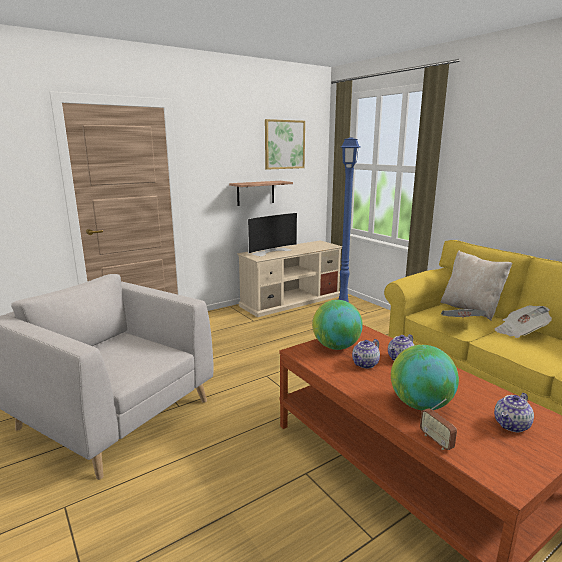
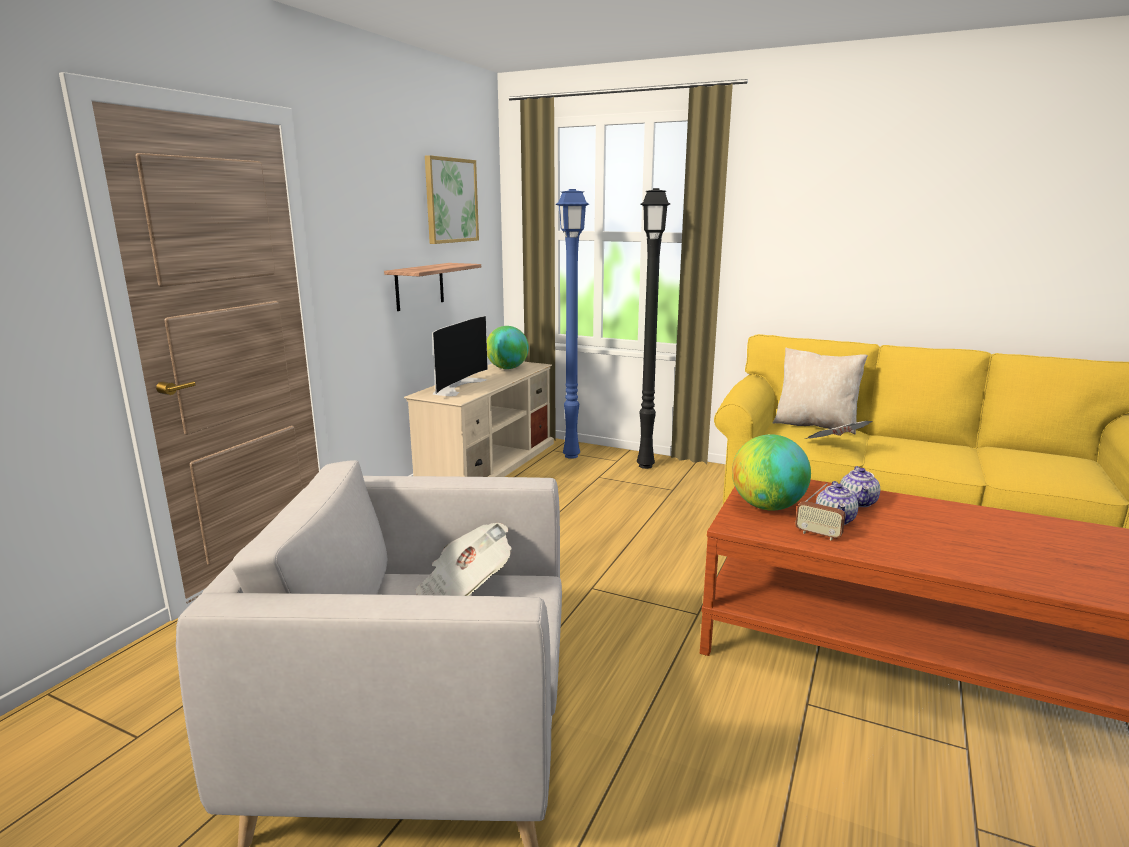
camera: 30 degrees left, 0 degrees up
(382, 319) = (646, 465): none -> black floor lamp
(420, 405) = (965, 551): globe -> globe (507, 368)
(436, 441) = (1043, 586): radio -> radio (818, 534)
(512, 425) = (1067, 545): teapot -> none
(520, 332) = (896, 443): newspaper -> newspaper (464, 586)

